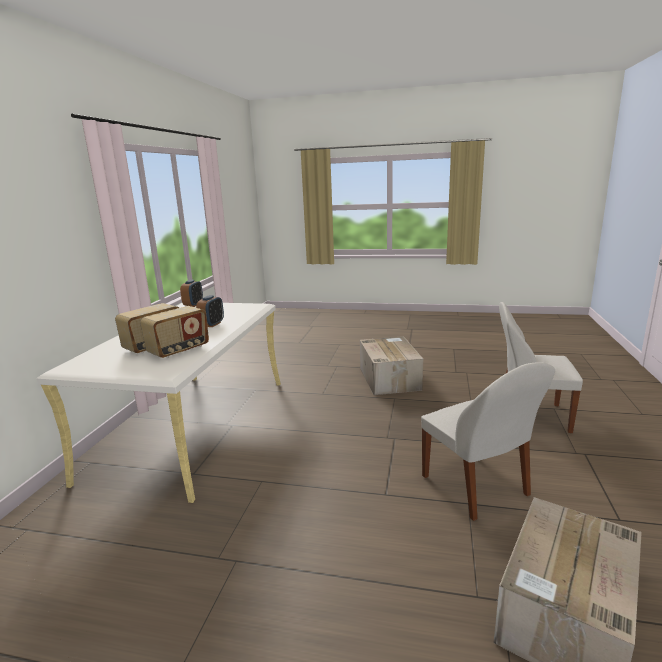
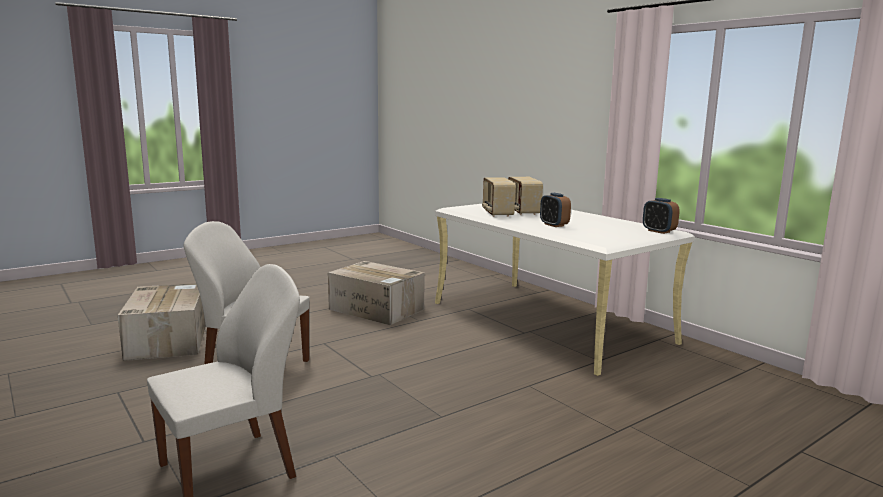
camera: 130 degrees right, 5 degrees down
(389, 378) = (506, 445): cardboard box -> cardboard box (377, 309)

